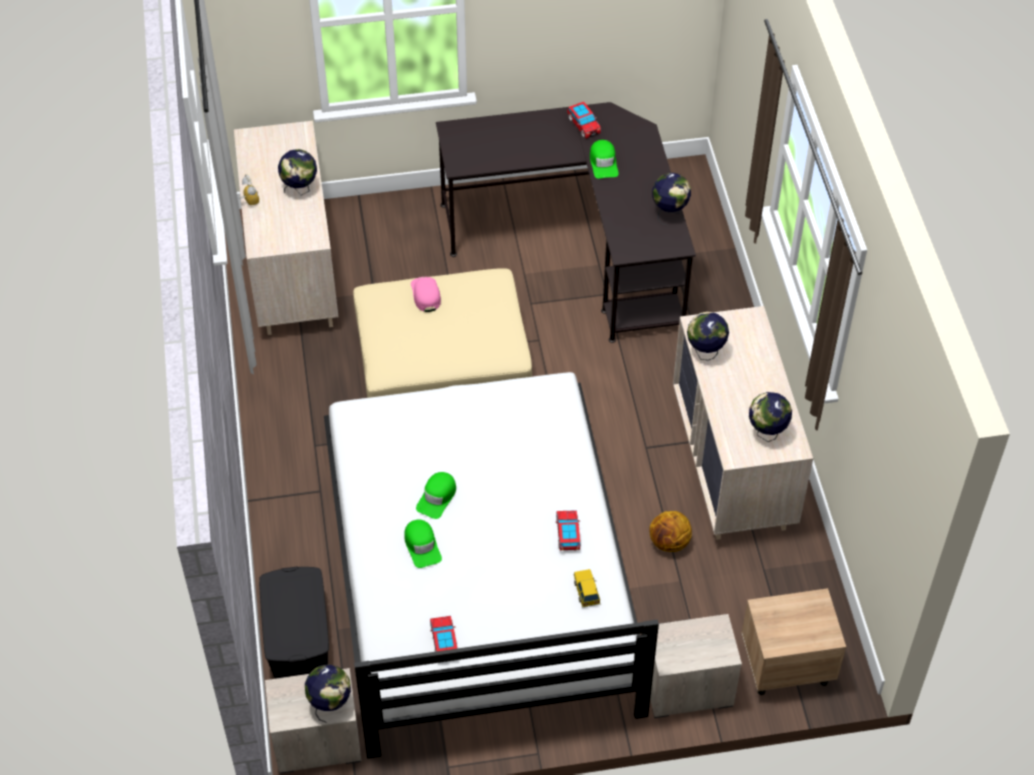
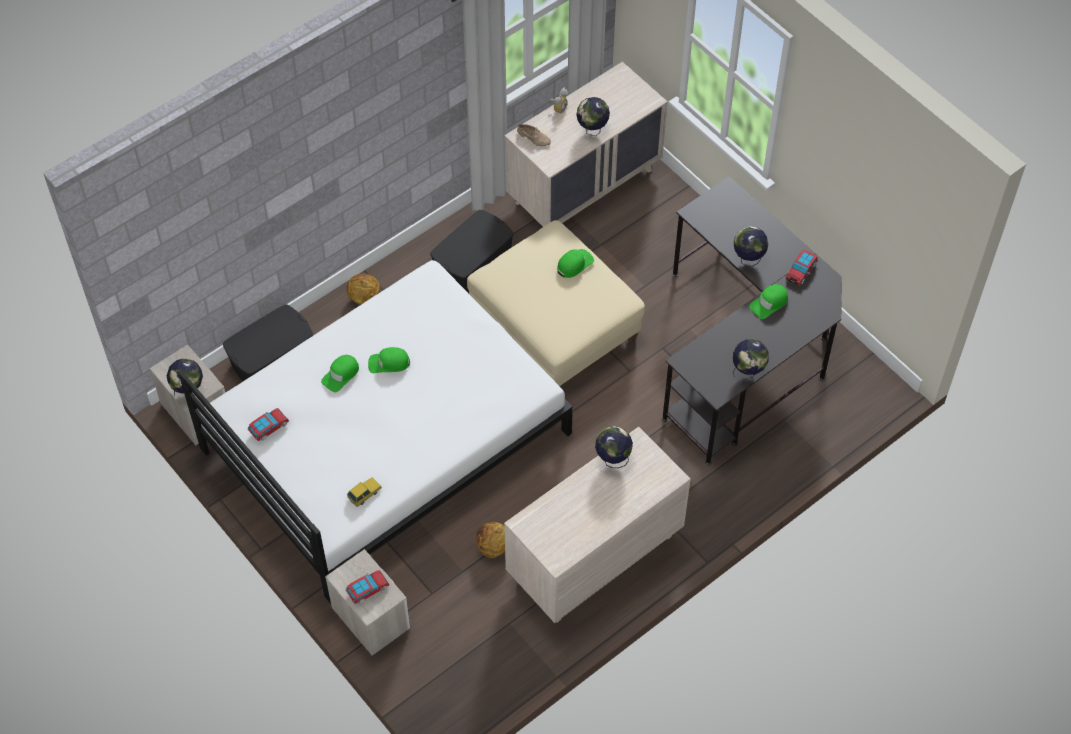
camera: 60 degrees right, 5 degrees up
(270, 237) = (534, 137): none -> beige shoe
(284, 516) = (364, 298): none -> basketball
(315, 403) = (473, 264): none -> black storage box
(426, 295) = (574, 264): pink cap -> green cap
(568, 534) = (407, 458): toy car -> toy car (367, 589)
(766, 433) = (559, 536): globe -> globe (748, 259)
(785, 666) = (428, 676): beige nightstand -> none

